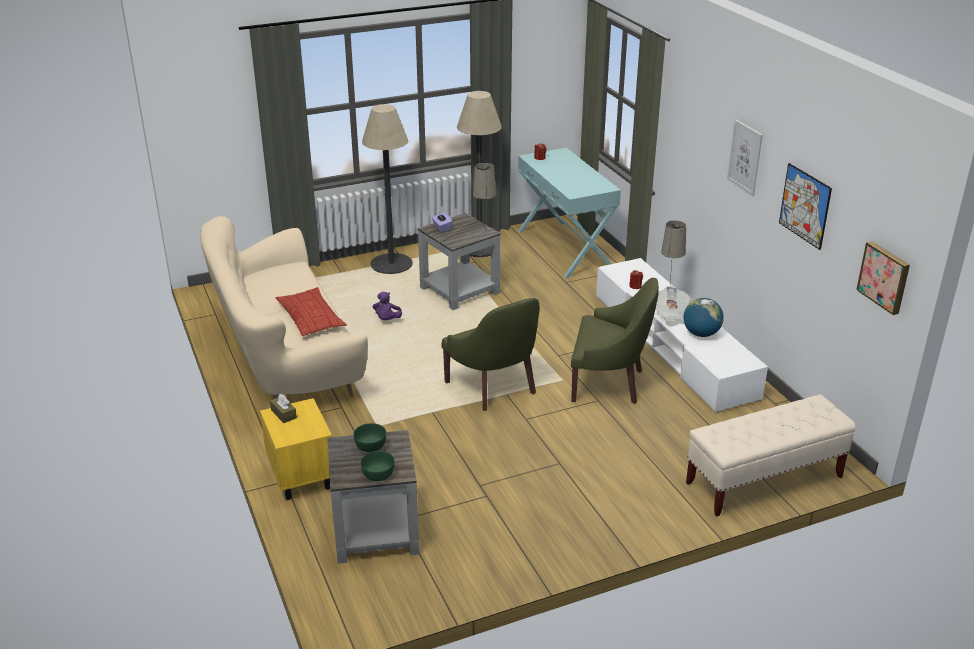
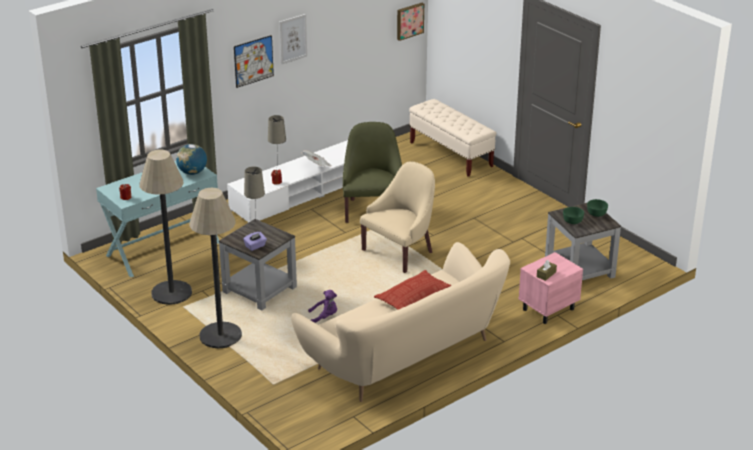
camera: 105 degrees left, 0 degrees up
(301, 476) = (547, 309): yellow nightstand -> pink nightstand
(494, 387) = (400, 252): green armchair -> beige armchair
(701, 334) = (337, 154): globe -> globe (192, 172)
(805, 206) = (348, 28): picture -> picture (253, 61)

